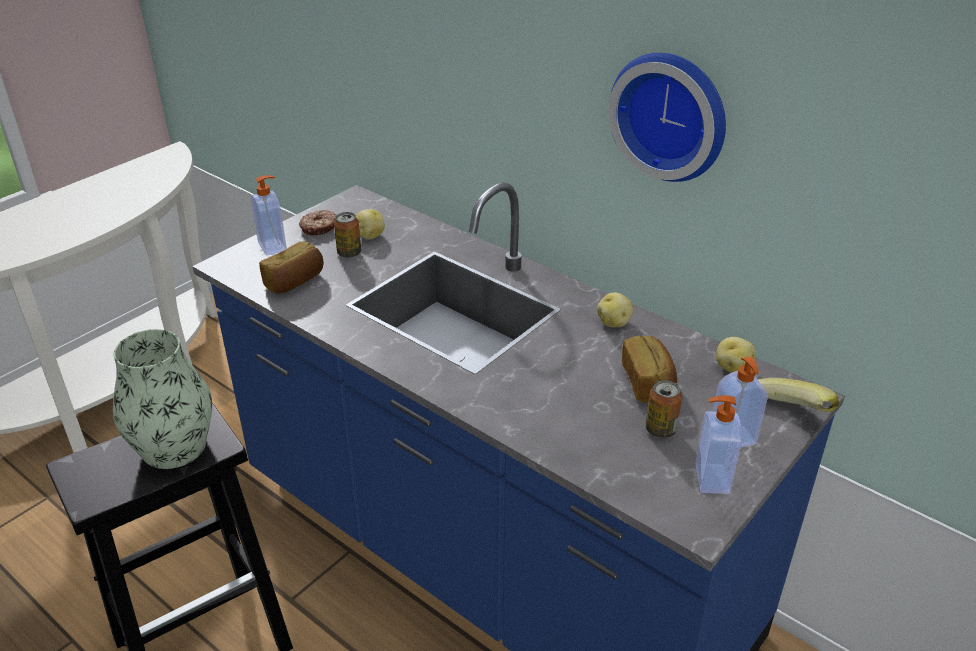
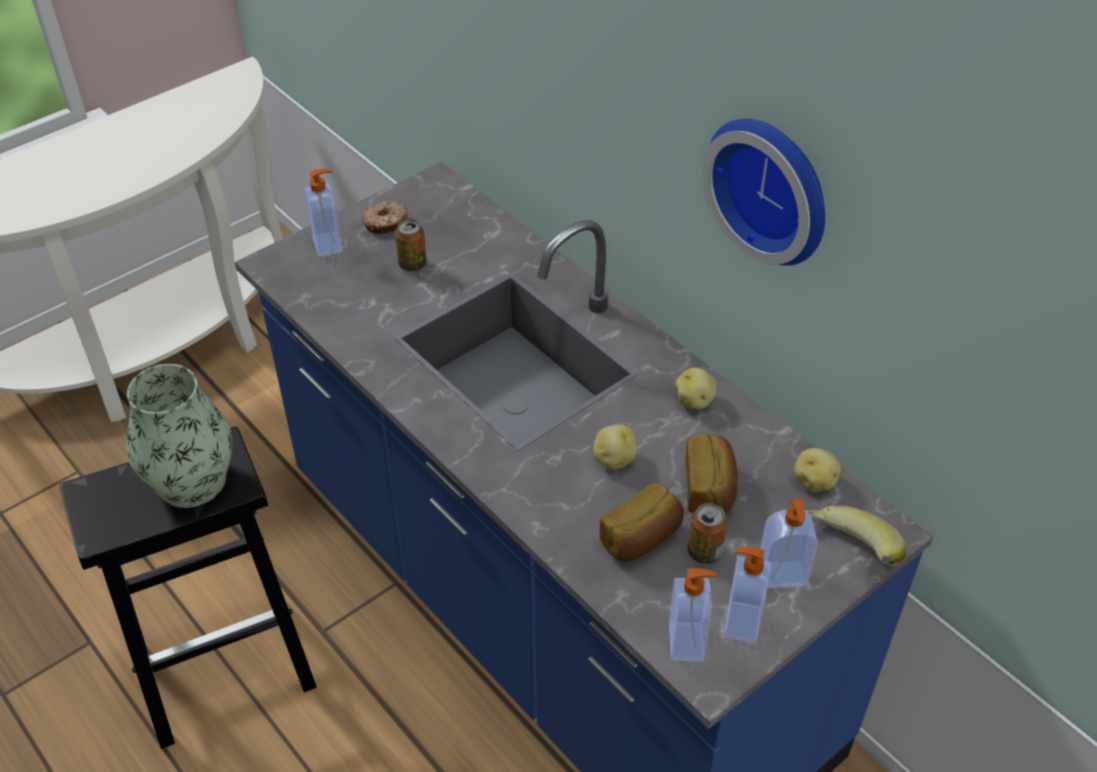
camera: 10 degrees right, 10 degrees up
(295, 282) = (344, 298): bread -> bread (642, 539)
(369, 236) = (441, 241): potato -> potato (613, 459)
(670, 501) = (688, 642): none -> soap dispenser

